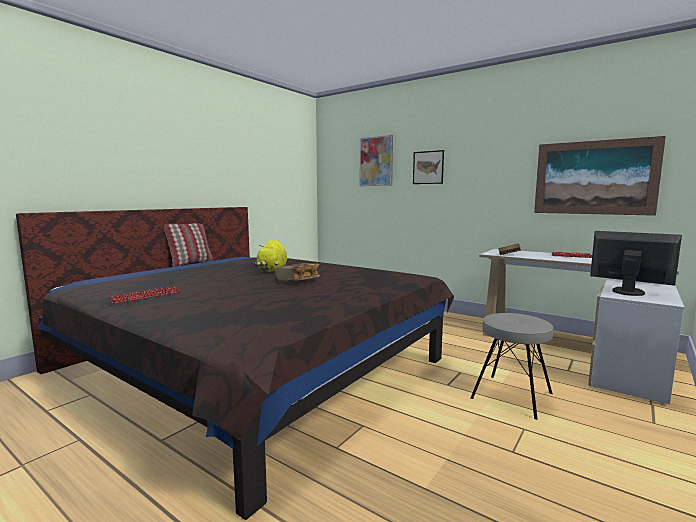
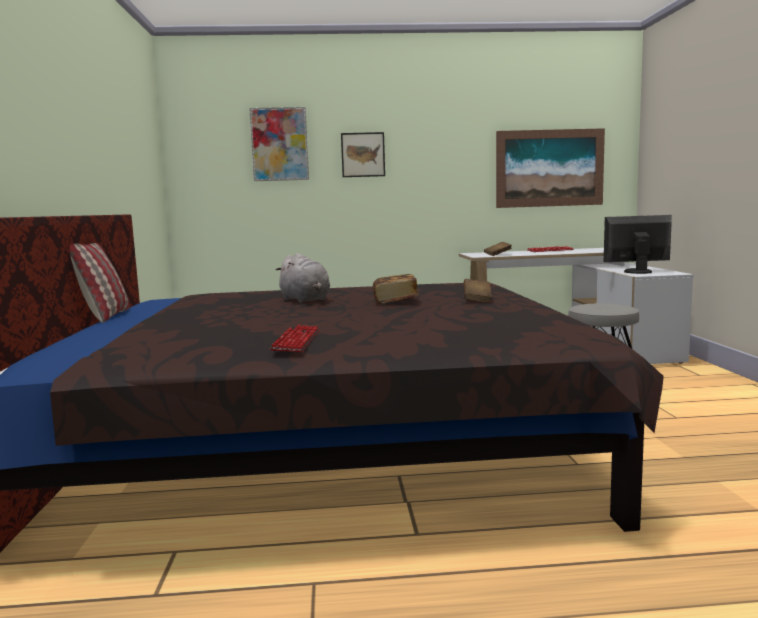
camera: 40 degrees left, 0 degrees up
(272, 270) = (305, 300): yellow plush toy -> grey plush toy
(337, 291) = (477, 300): none -> brown book

